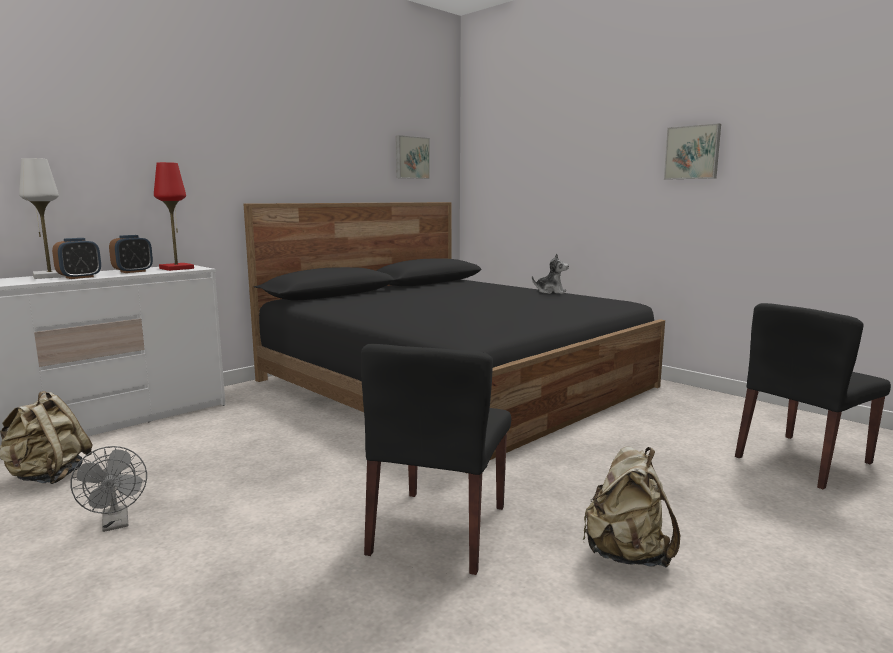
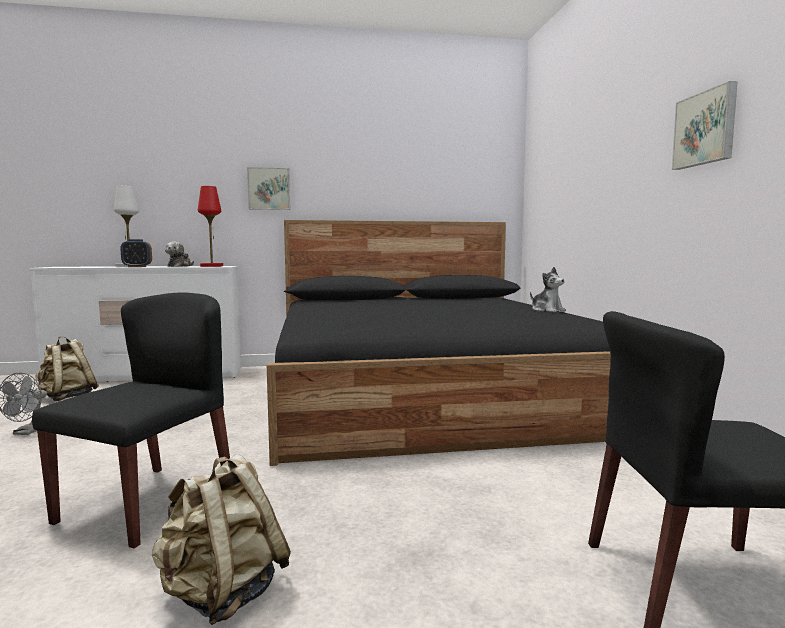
camera: 35 degrees right, 5 degrees down
(133, 271) = (180, 266): alarm clock -> plush toy
(411, 157) = (461, 180): picture -> picture (269, 189)
(439, 530) = (149, 502): black chair -> black chair turned 150 degrees clockwise

